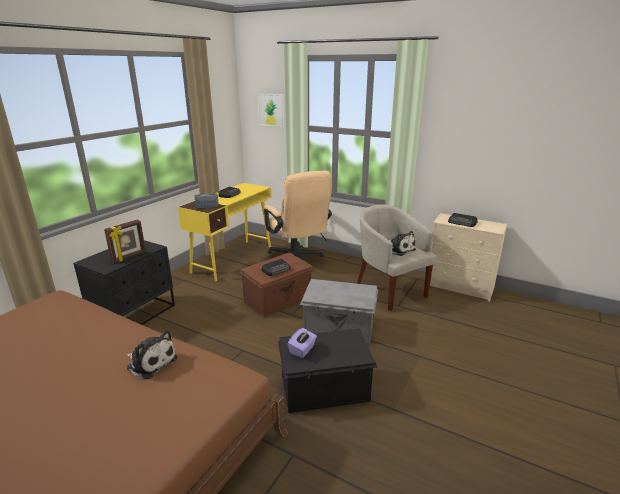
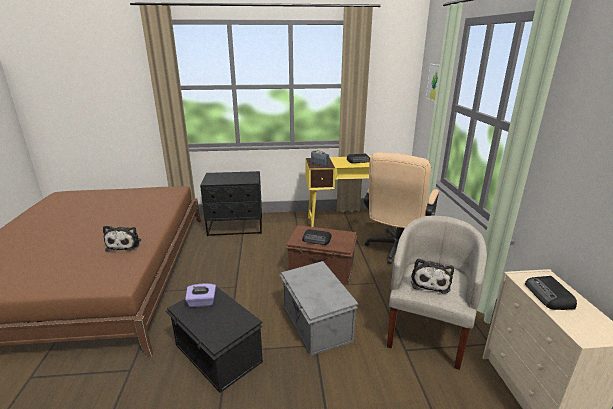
camera: 55 degrees right, 0 degrees up
(129, 257) = (229, 181): picture frame -> none

